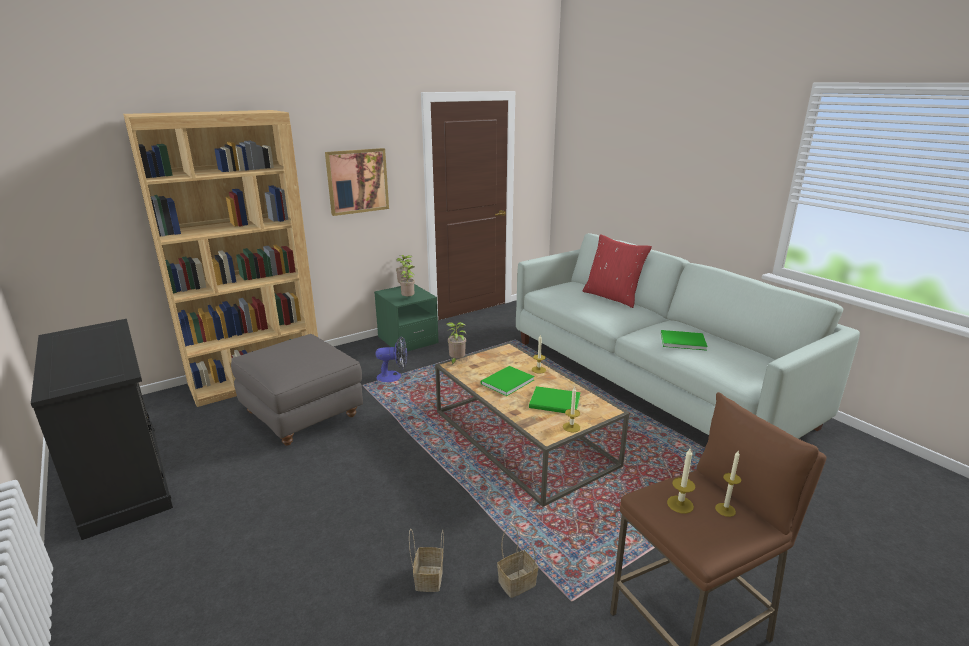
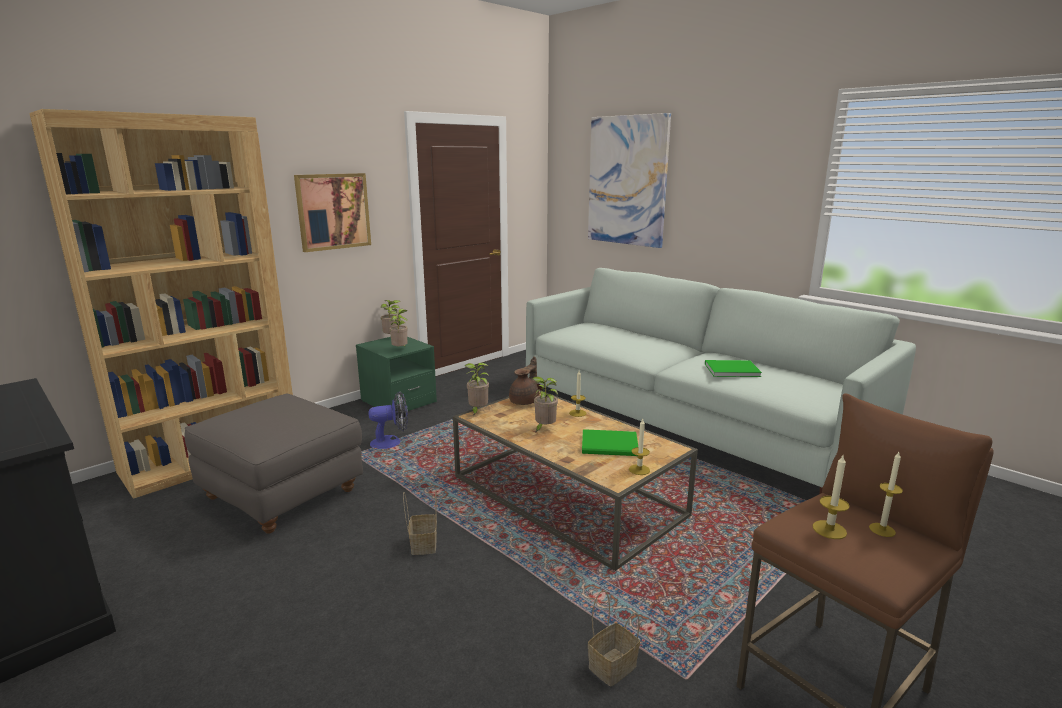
camera: 10 degrees left, 5 degrees down
(428, 577) = (498, 676): basket -> basket (423, 544)
(498, 355) = (525, 401): none -> brown teapot
(505, 382) = (544, 428): green book -> potted plant
(612, 297) = (637, 333): red pillow -> none
(621, 153) = (627, 181): none -> picture

